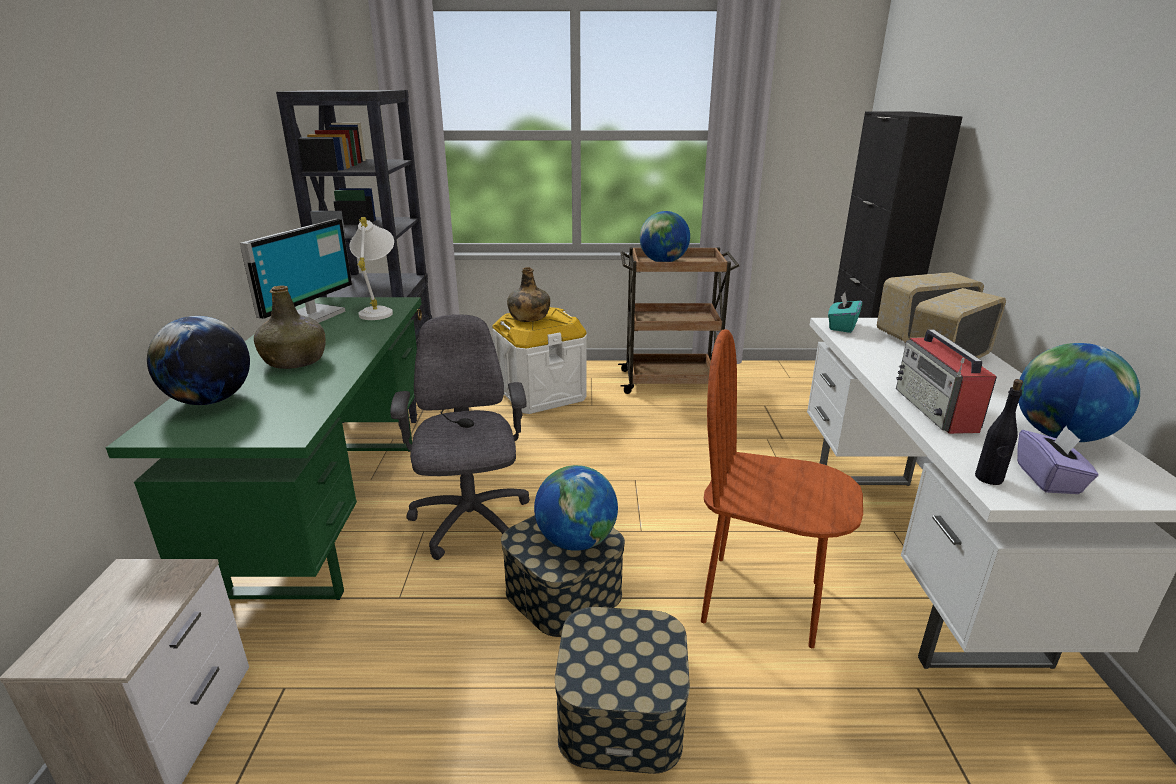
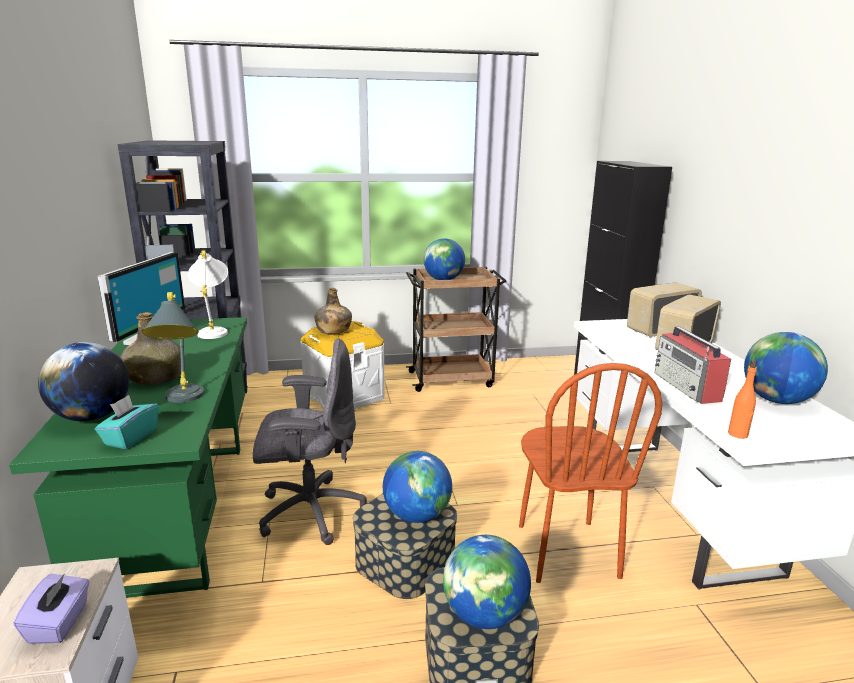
camera: 10 degrees left, 5 degrees down
(311, 388) = (182, 401): none -> grey table lamp
(470, 523) = (309, 511): grey office chair -> grey office chair turned 105 degrees clockwise
(624, 671) = (484, 615): none -> globe
(761, 600) = (566, 550): brown chair -> brown chair turned 105 degrees counterclockwise
(842, 326) = (599, 327): turquoise tissue box -> turquoise tissue box (130, 437)
(989, 478) = (738, 434): black bottle -> orange bottle
(1048, 479) = (777, 431): purple tissue box -> purple tissue box (59, 623)

